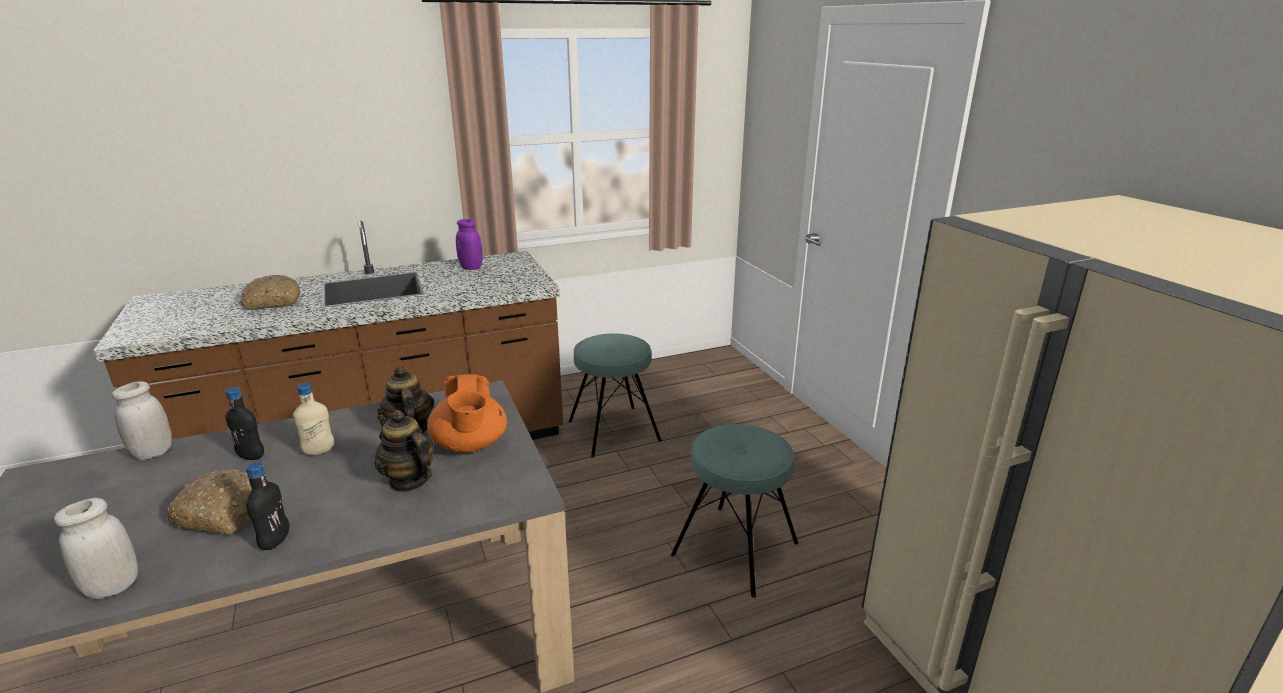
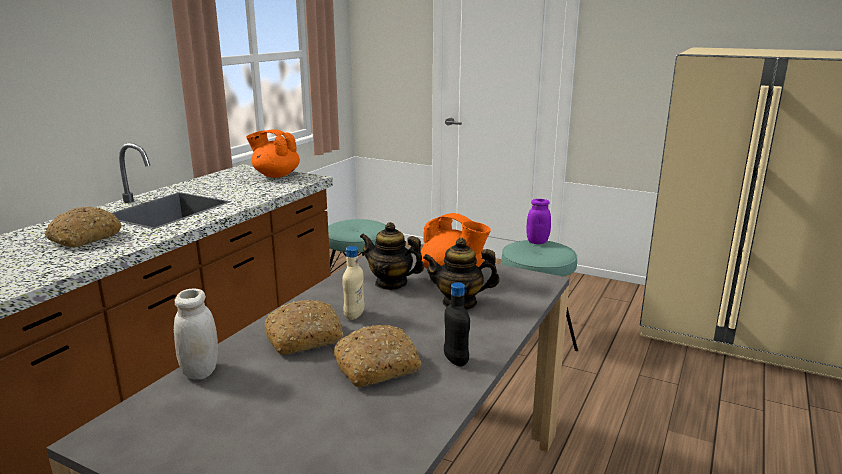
camera: 40 degrees left, 5 degrees down
(112, 587) = (406, 432): white jar -> none
(251, 456) = (305, 337): black bottle -> bread
(471, 267) = (224, 180): purple jar -> purple jar (537, 242)
(519, 272) = (275, 175): none -> orange teapot

